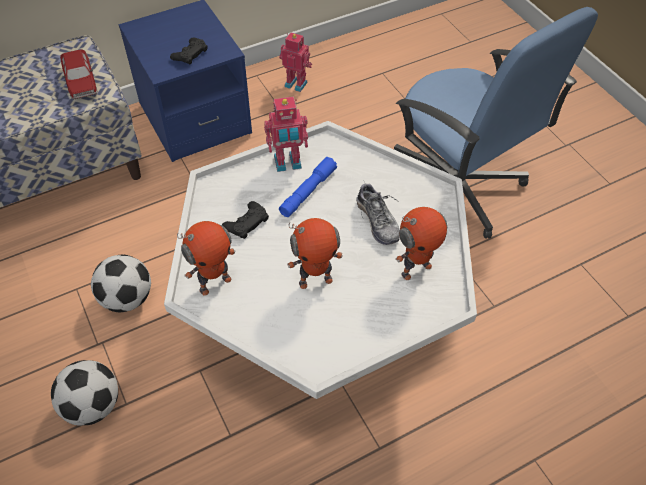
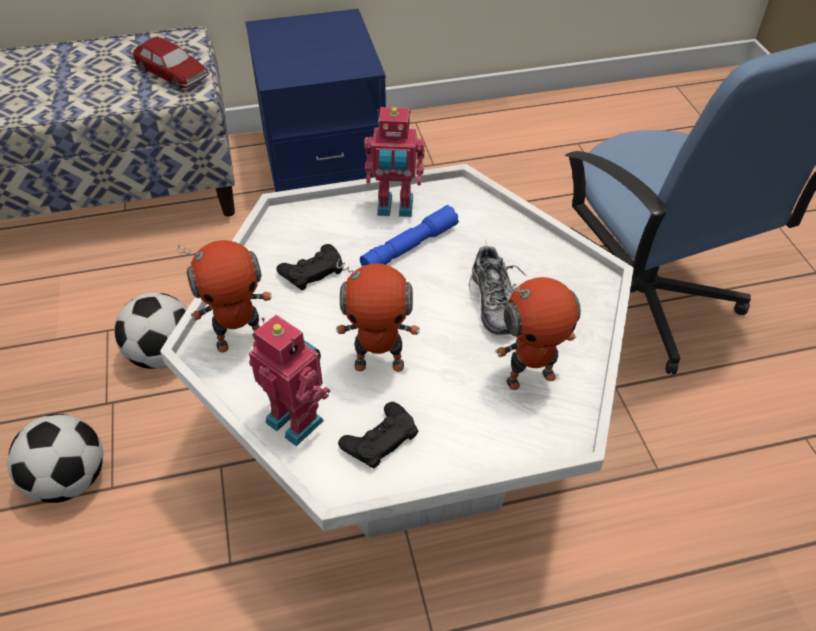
camera: 15 degrees right, 5 degrees down
(81, 82) = (173, 74): toy car -> toy car turned 45 degrees counterclockwise
(190, 54) = (317, 64): black game controller -> black game controller (380, 439)
(296, 83) = (463, 138): toy robot -> toy robot (297, 419)

